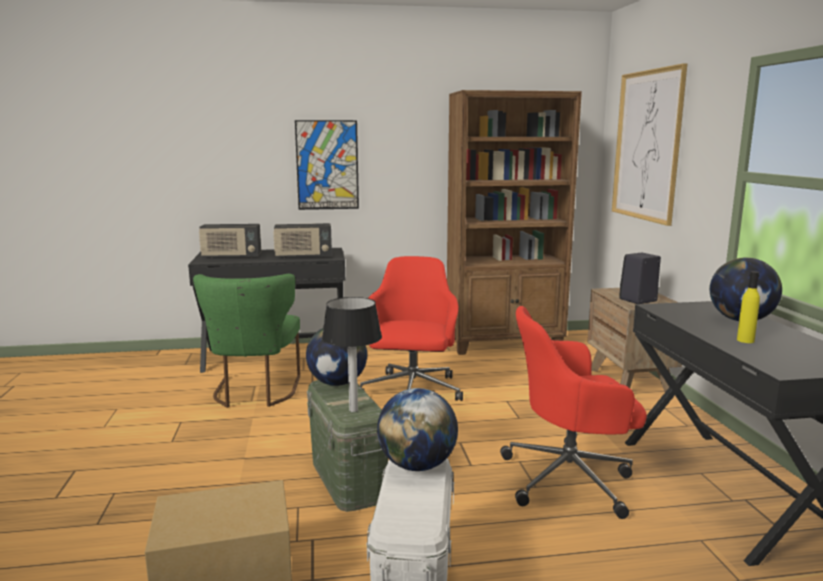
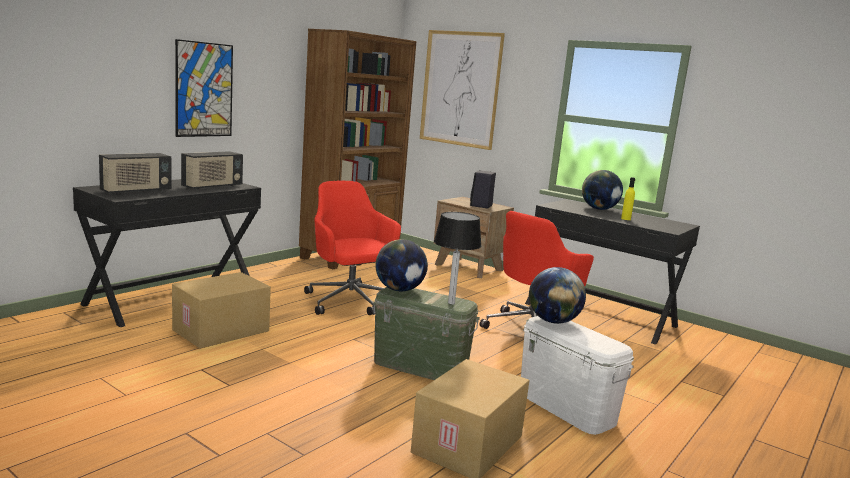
camera: 45 degrees left, 0 degrees up
(255, 393) = (221, 331): green chair -> cardboard box

